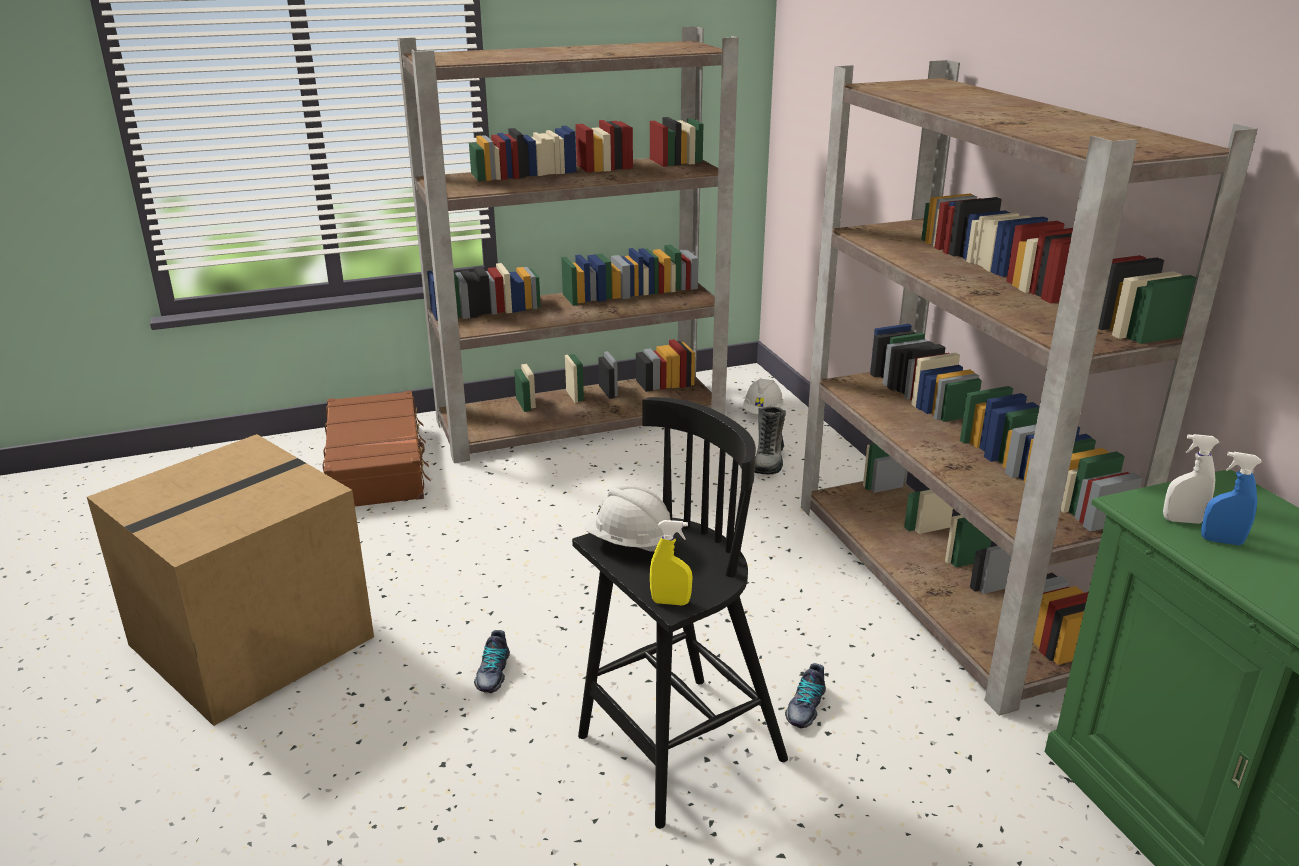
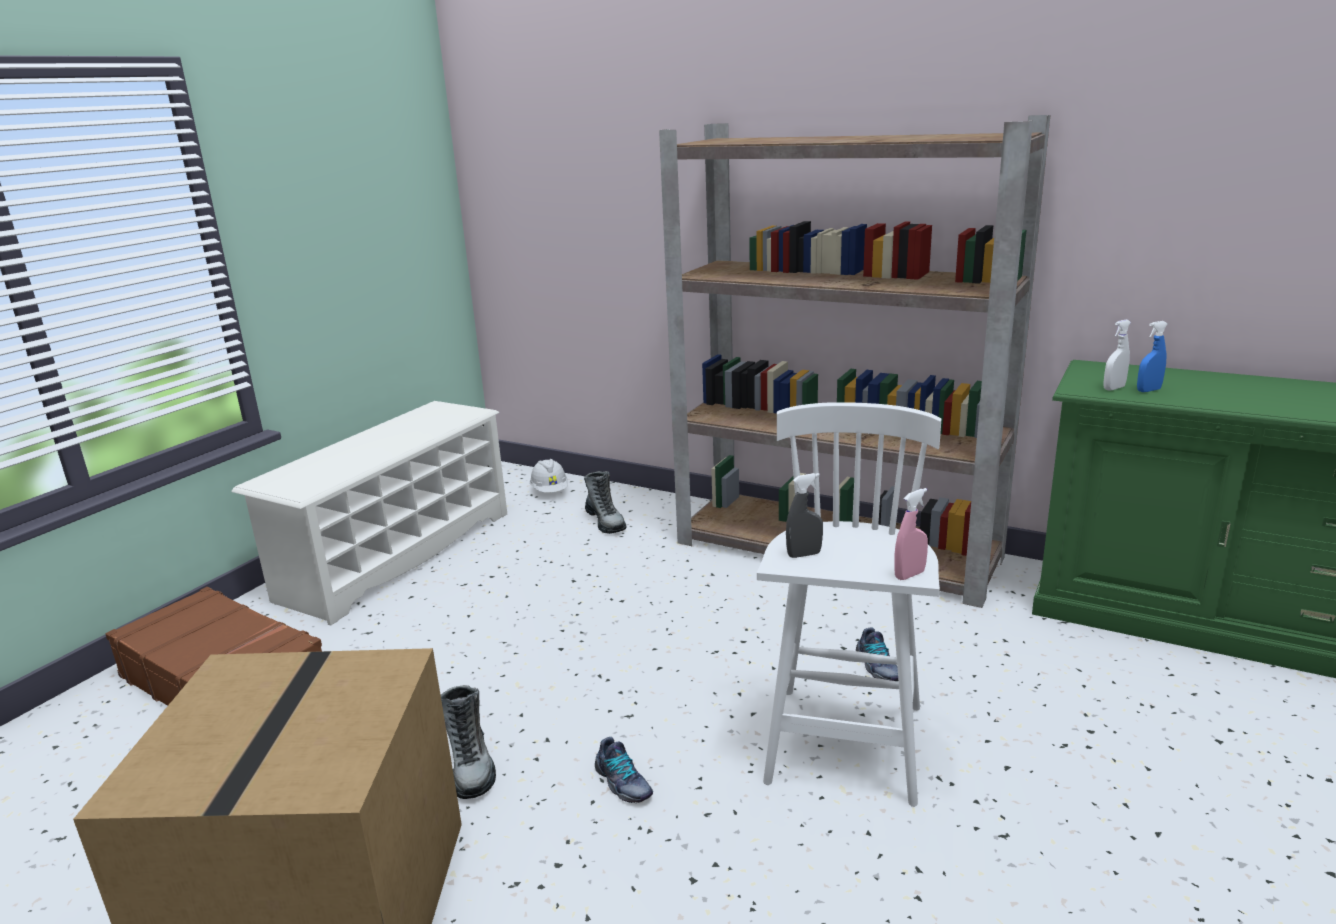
camera: 40 degrees left, 5 degrees down
(426, 602) = (471, 766): none -> boot
(581, 420) = (397, 555): brown bookcase -> white shoe rack
(630, 543) = (804, 554): white hard hat -> grey spray bottle
(670, 602) = (909, 575): yellow spray bottle -> pink spray bottle
(675, 751) = (845, 748): black stool -> white stool

